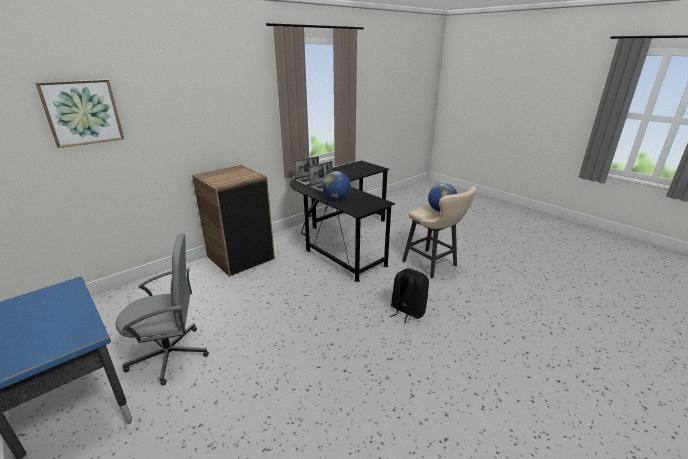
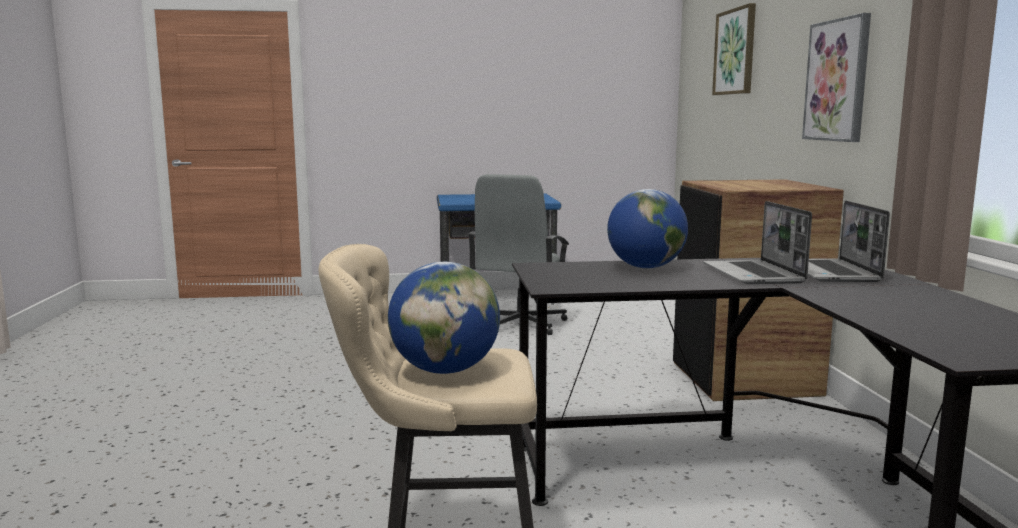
camera: 125 degrees right, 15 degrees down
(221, 122) = (837, 80): none -> picture
(407, 311) = (354, 456): black backpack -> none

